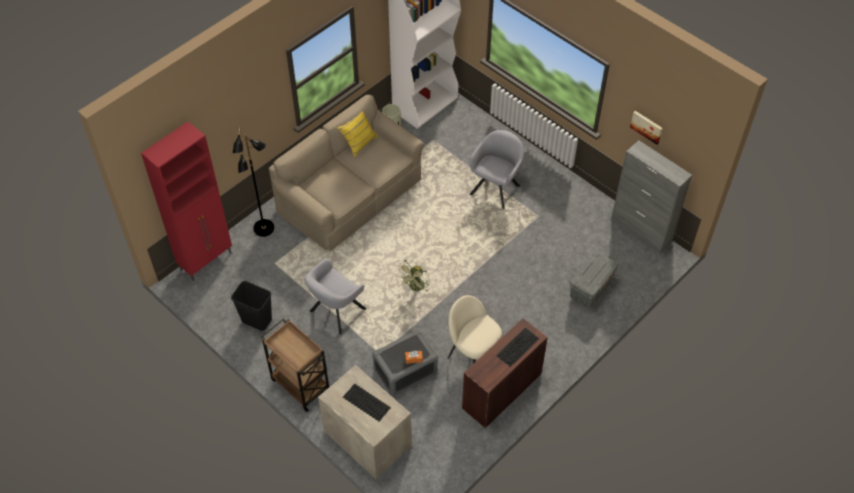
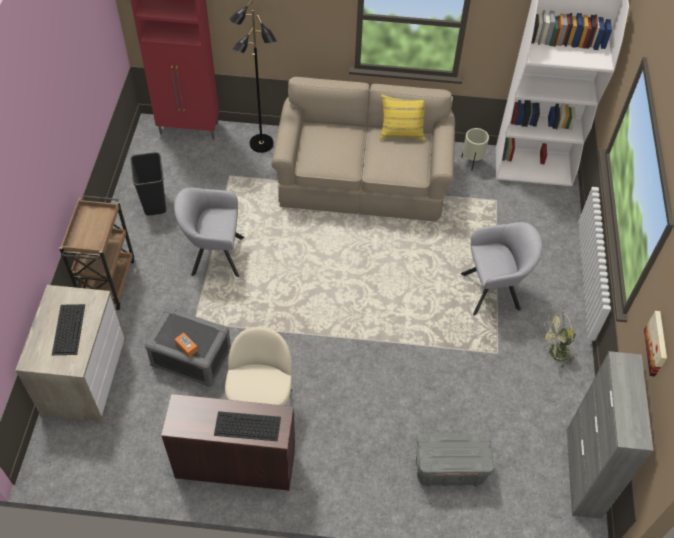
camera: 50 degrees right, 0 degrees up
(415, 288) = (300, 301): green fan -> green fan (554, 353)

